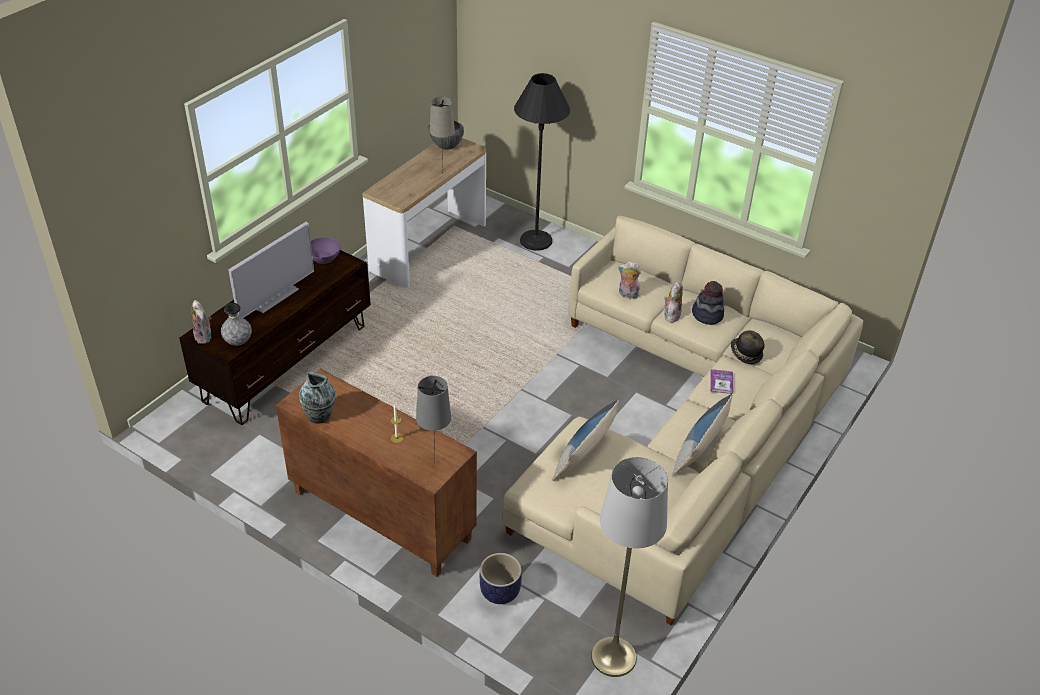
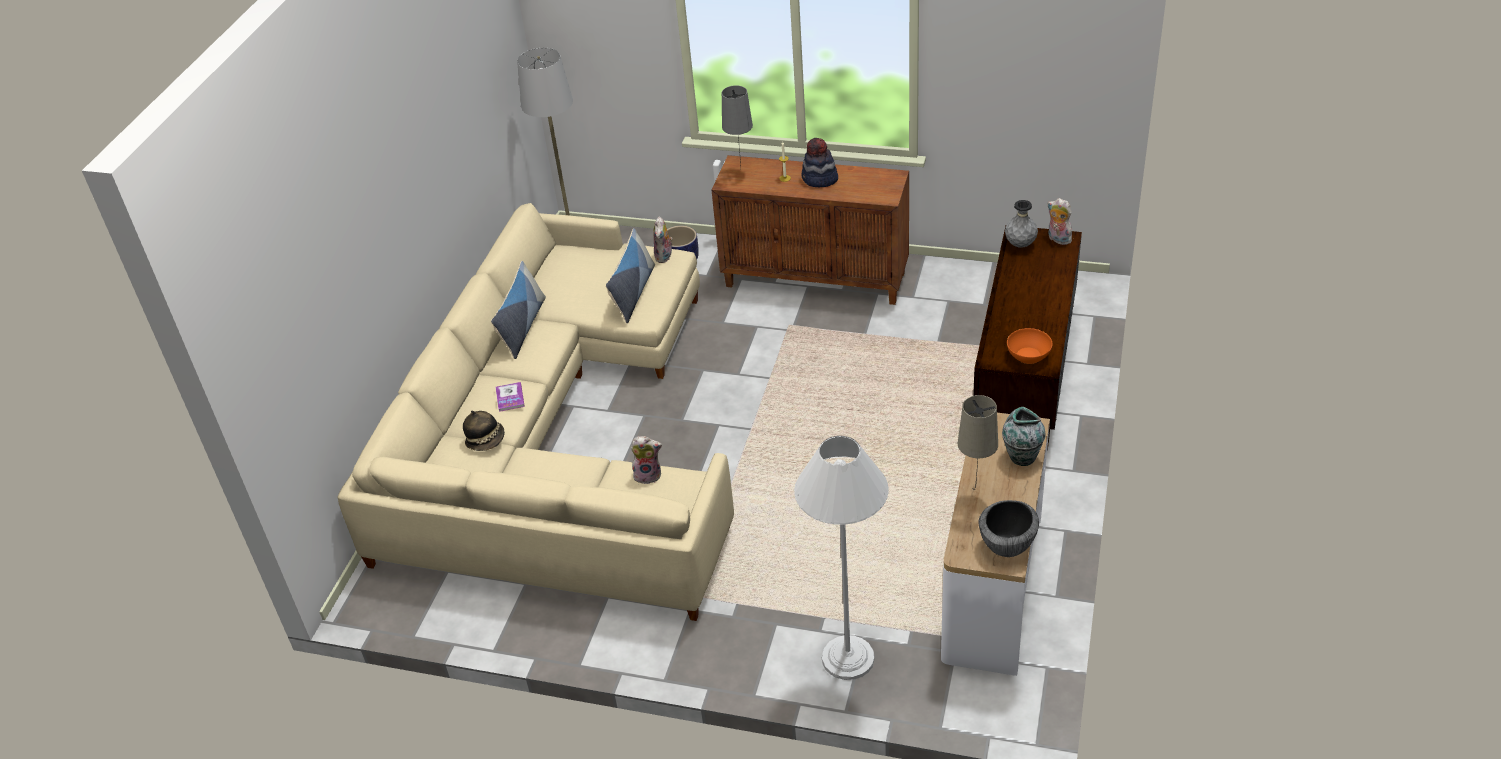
camera: 165 degrees right, 0 degrees up
(275, 297) = (1033, 296): television -> none
(320, 416) = (863, 173): vase -> vase (1021, 457)
(323, 258) = (1028, 355): purple bowl -> orange bowl
(536, 240) = (848, 658): black floor lamp -> white floor lamp
(671, 315) = (586, 468): plush toy -> plush toy (664, 257)
(707, 315) = (539, 474): hat -> hat (819, 179)

